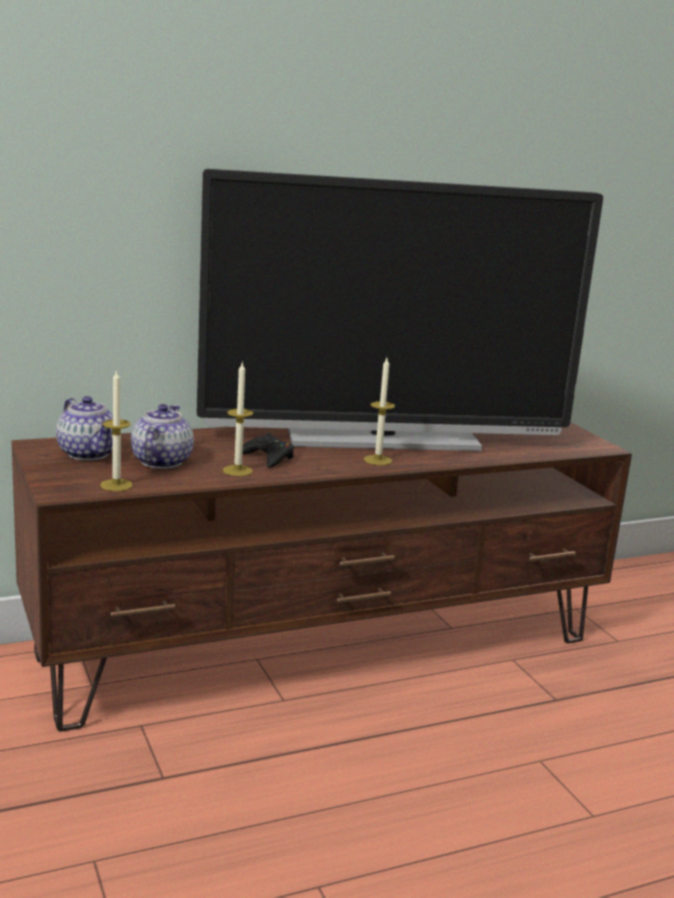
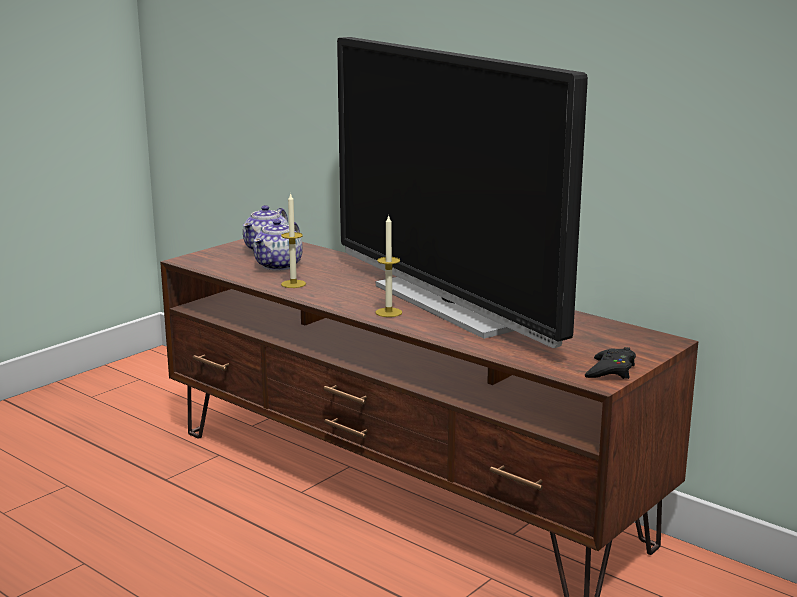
camera: 65 degrees right, 0 degrees up
(116, 485) = (218, 266): candle -> none
(161, 462) = (279, 265): teapot -> teapot turned 135 degrees clockwise
(267, 457) = (336, 285): black game controller -> black game controller (610, 370)

